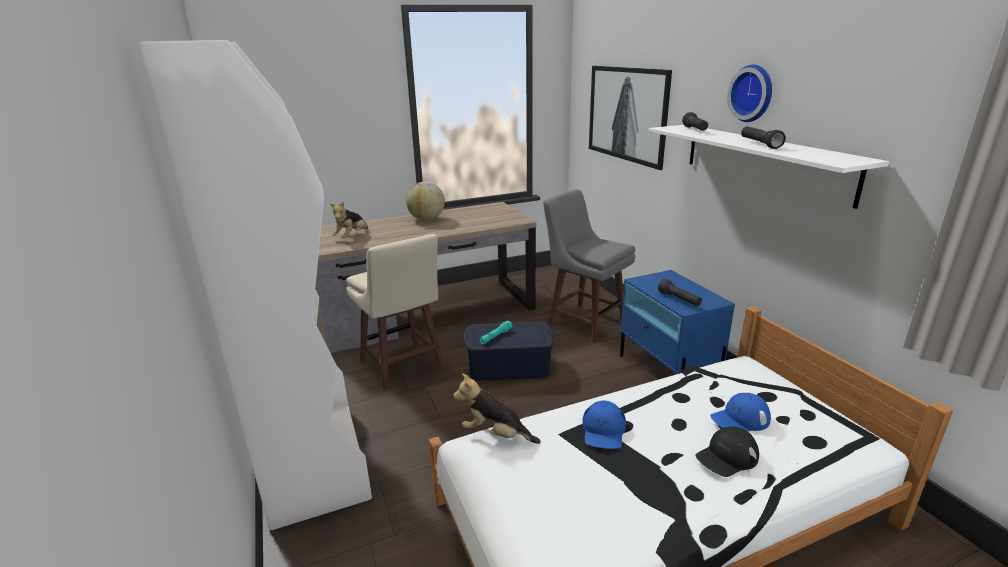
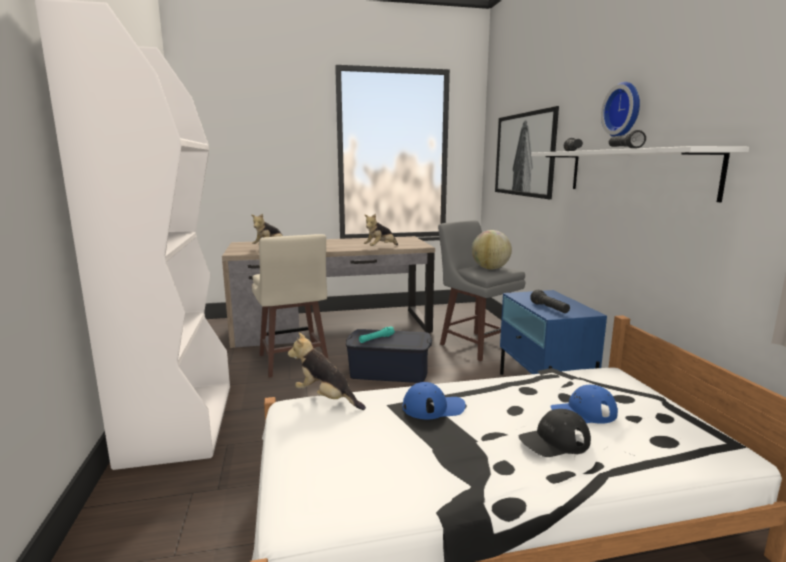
camera: 10 degrees right, 10 degrees down
(426, 219) = (340, 242): globe -> globe (490, 268)
(478, 228) = (380, 248): none -> plush toy
(603, 431) = (433, 407): blue cap -> blue cap turned 120 degrees counterclockwise

